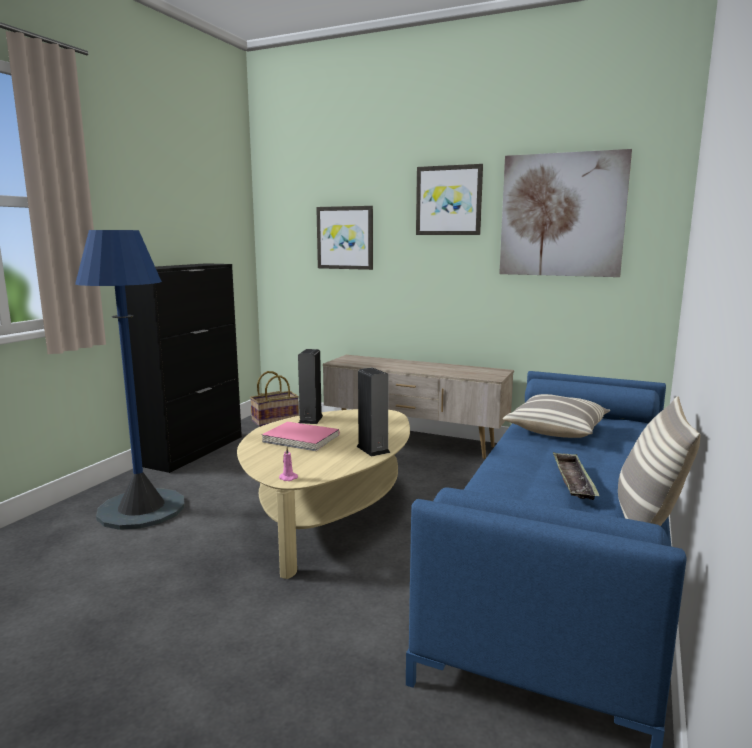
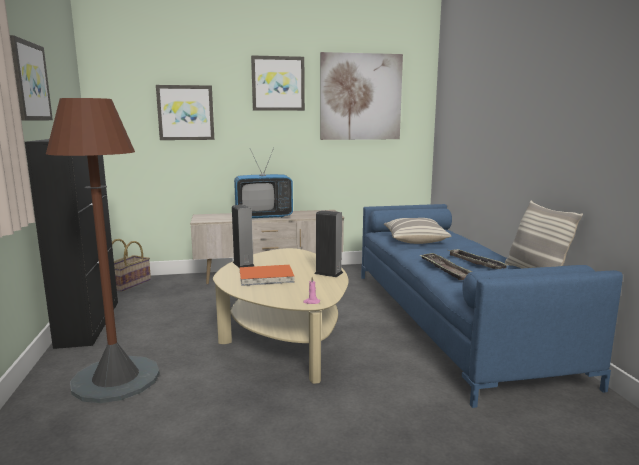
camera: 35 degrees left, 0 degrees up
(141, 509) = (115, 379): blue floor lamp -> brown floor lamp
(150, 211) = (30, 81): none -> picture
(301, 439) = (266, 278): pink book -> orange book
(409, 367) = (264, 216): none -> television
(501, 478) = (445, 269): none -> tray

